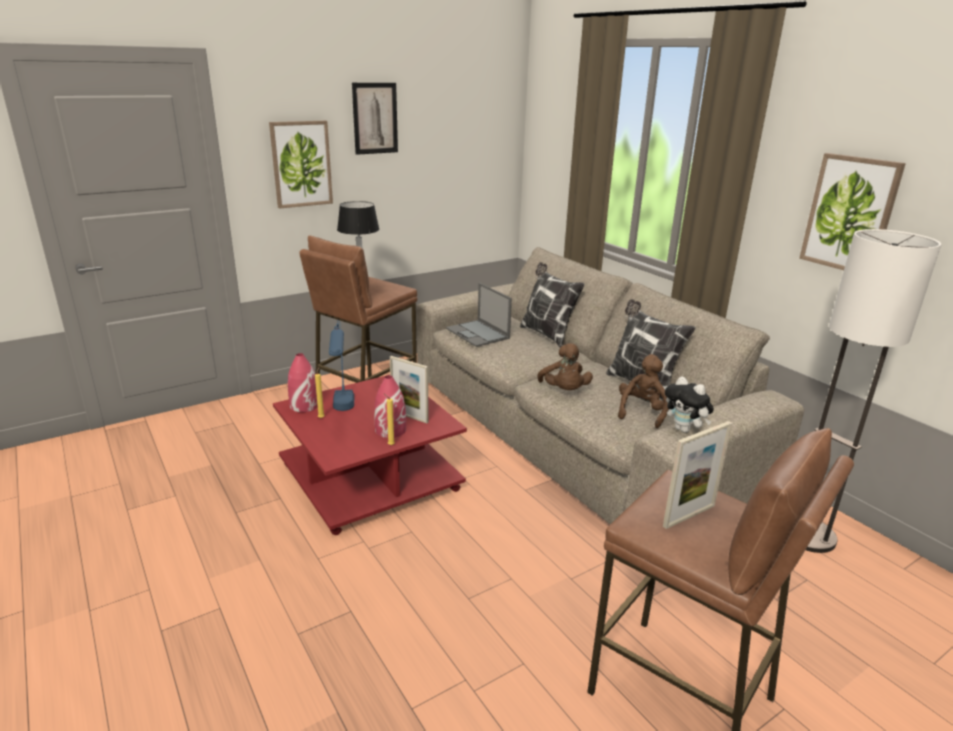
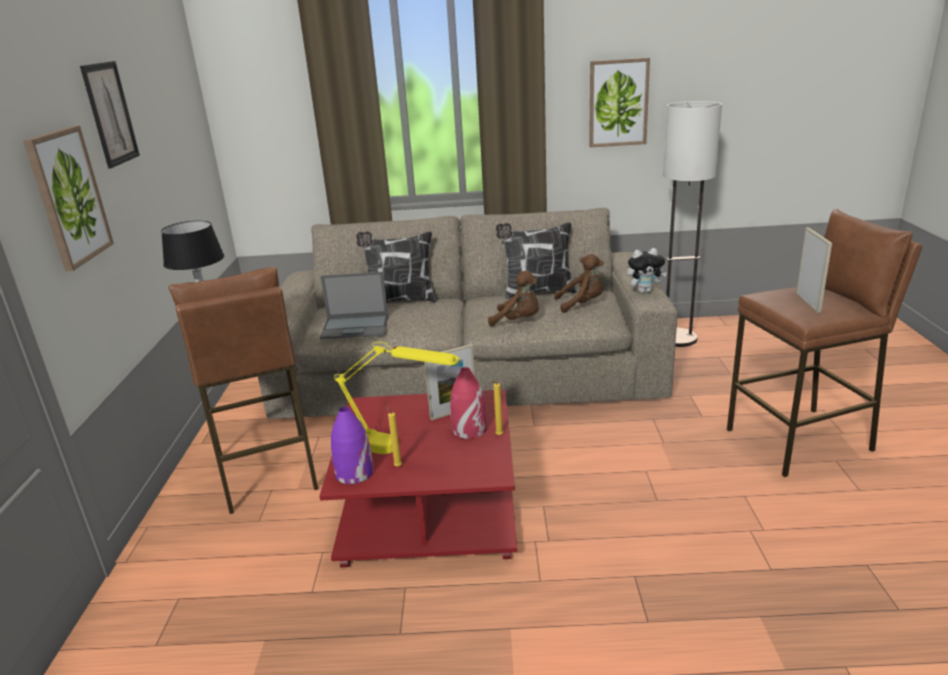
camera: 55 degrees left, 0 degrees up
(304, 405) = (354, 473): red vase -> purple vase
(343, 413) = (402, 450): blue table lamp -> yellow table lamp
(641, 412) = (581, 304): brown plush toy -> brown plush toy turned 120 degrees clockwise

